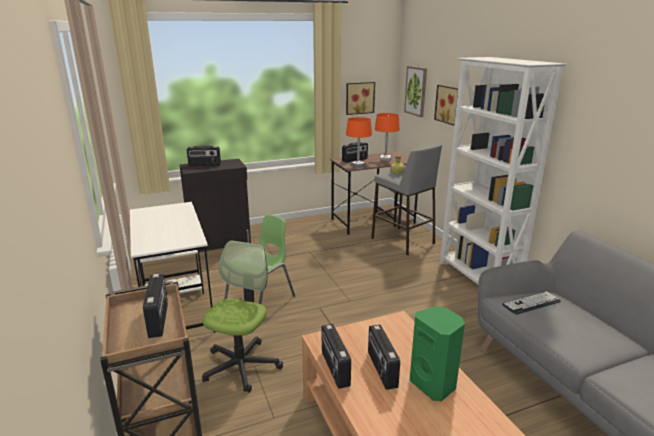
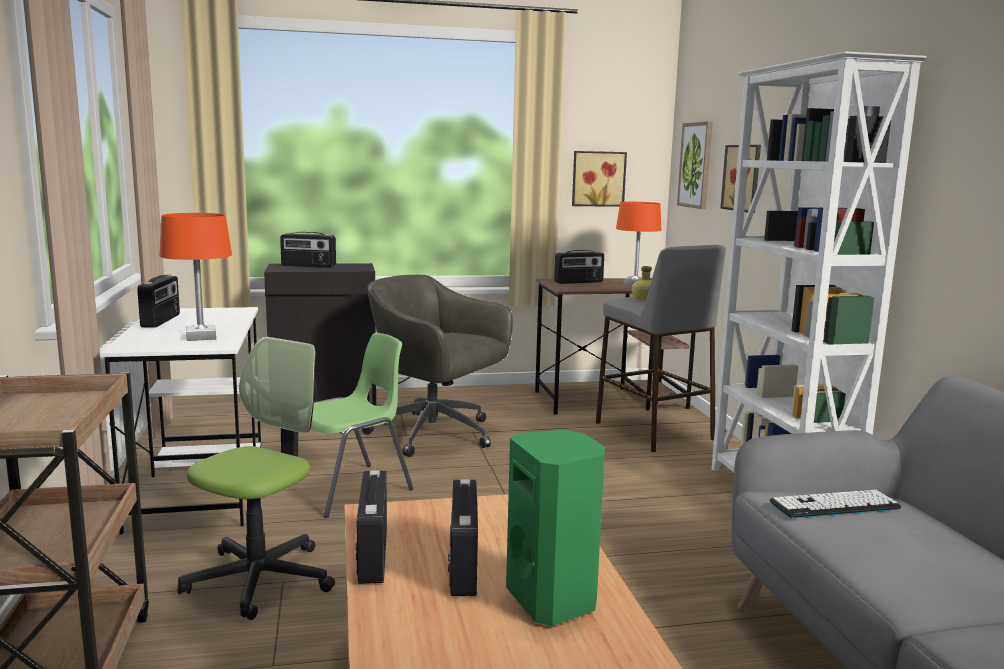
camera: 10 degrees right, 10 degrees down
(159, 319) = (61, 415): radio -> radio (161, 321)
(291, 256) = (436, 435): none -> grey office chair
(358, 165) = (579, 288): orange table lamp -> orange table lamp (201, 337)

